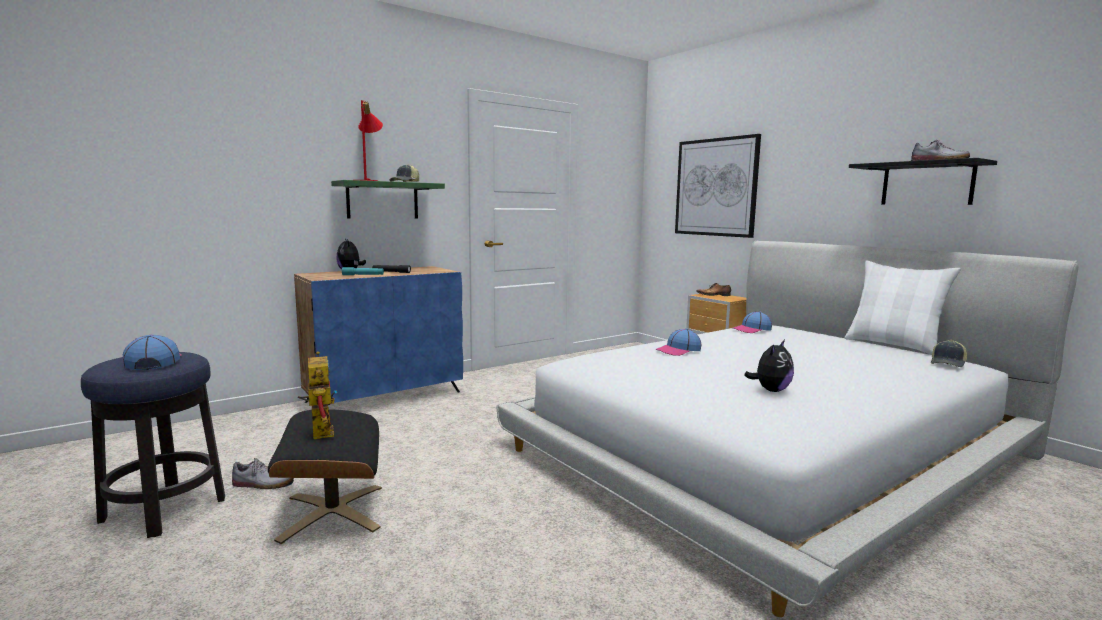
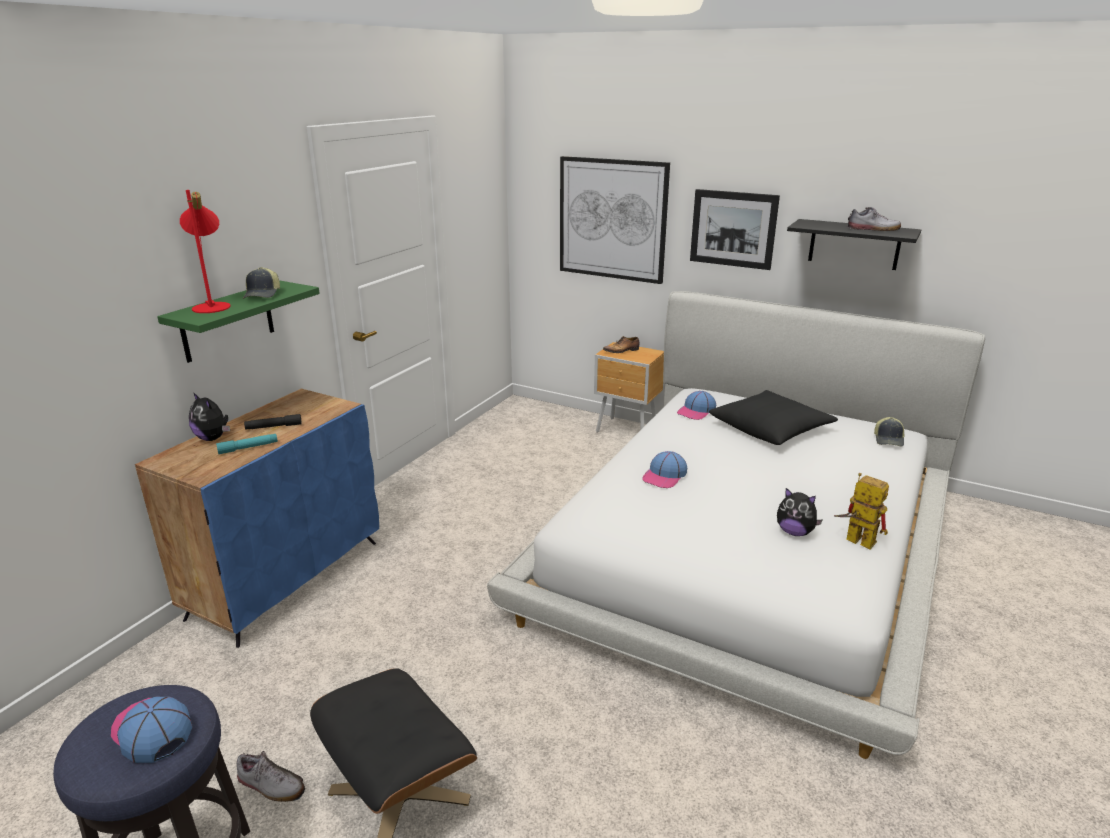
camera: 25 degrees left, 15 degrees up
(263, 484) = (271, 785): shoe -> shoe turned 45 degrees clockwise
(319, 430) = (390, 730): toy robot -> toy robot (853, 539)
(771, 390) = (795, 532): plush toy -> plush toy turned 105 degrees clockwise
(812, 183) = (733, 229): none -> picture
(816, 343) = (770, 428): none -> black pillow
(893, 345) = (828, 412): white pillow -> none

